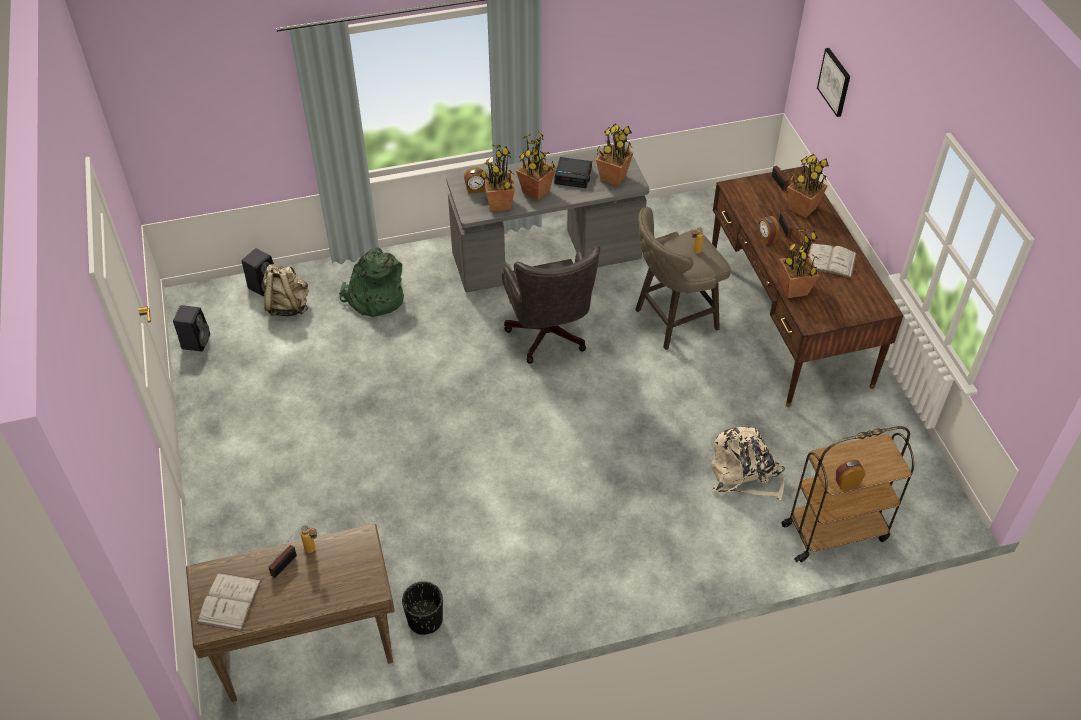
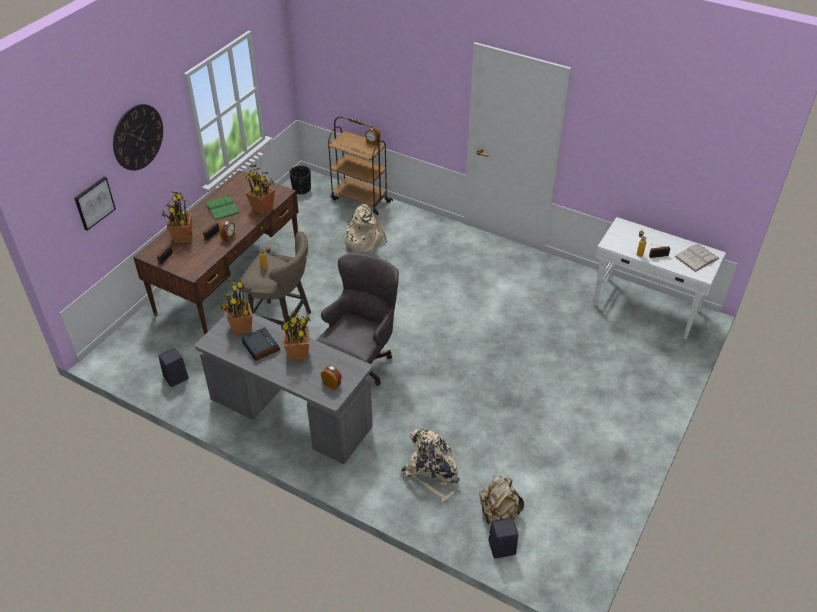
camera: 135 degrees left, 5 degrees down
(196, 341) = (589, 535): black speaker -> black speaker (175, 378)
(307, 649) = (647, 307): brown console table -> white console table
(374, 298) = (433, 472): green backpack -> beige backpack
(425, 619) = (578, 283): black planter -> black planter (301, 189)
(499, 204) = (332, 361): potted plant -> none
(830, 261) = (222, 208): white book -> green book
(884, 100) = (138, 137): none -> wall clock

